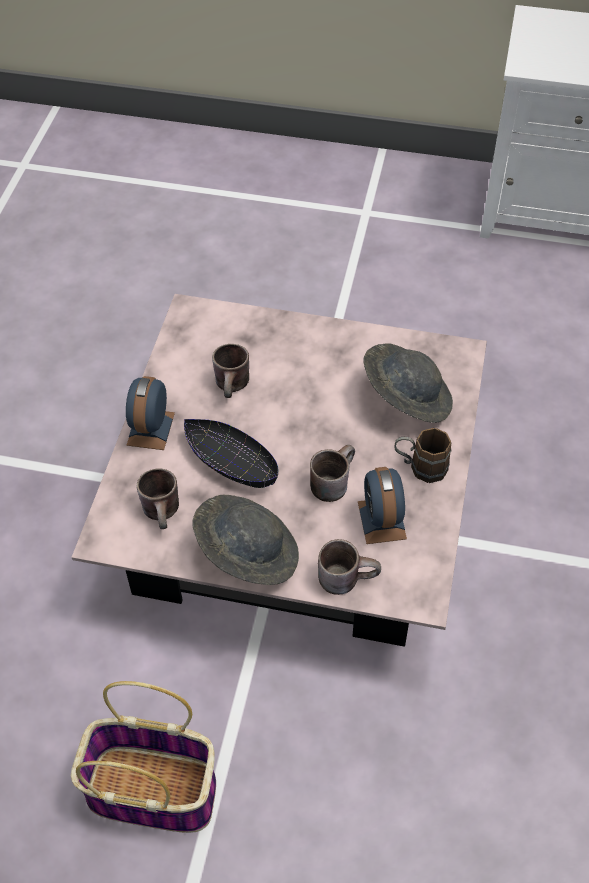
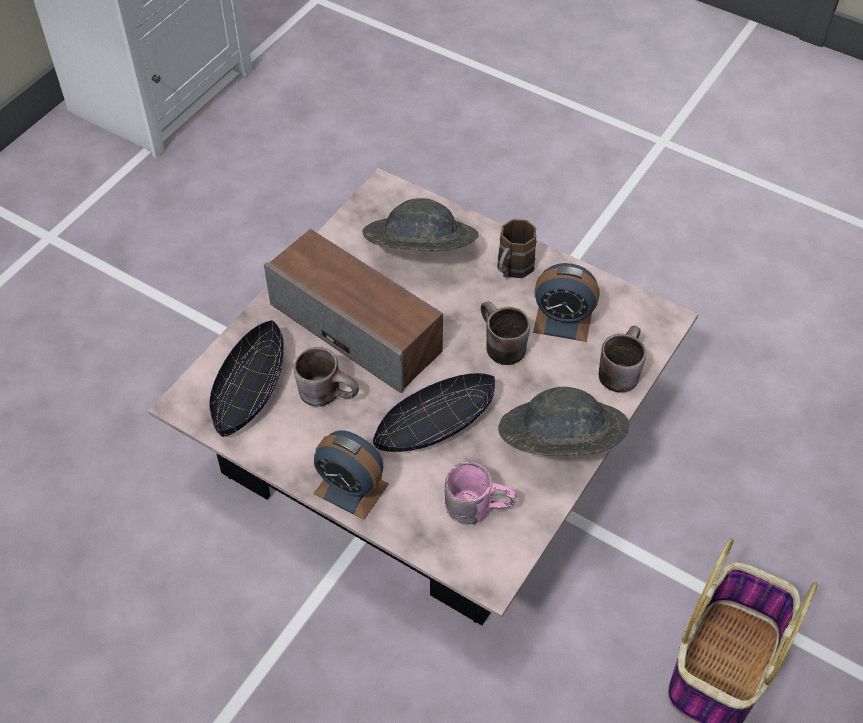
camera: 70 degrees left, 0 degrees up
(165, 512) = (477, 504): brown mug -> pink mug
(215, 340) = (249, 390): none -> black bowl
(305, 382) = (356, 327): none -> speaker

